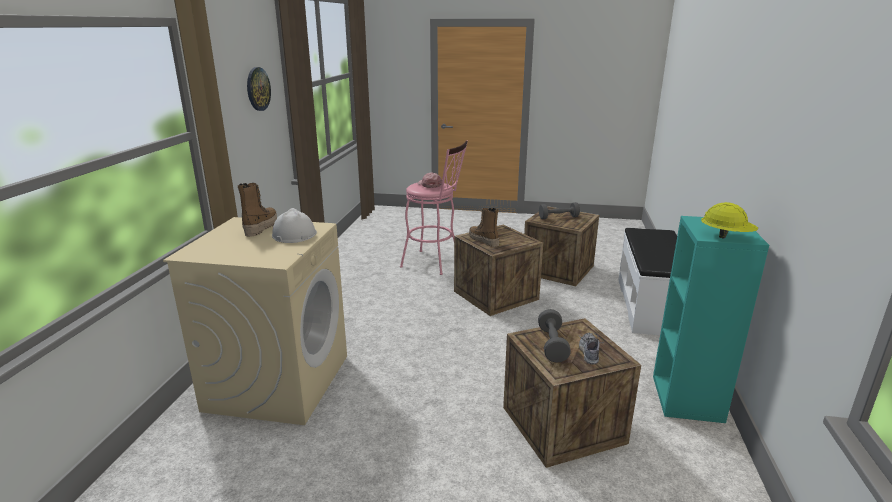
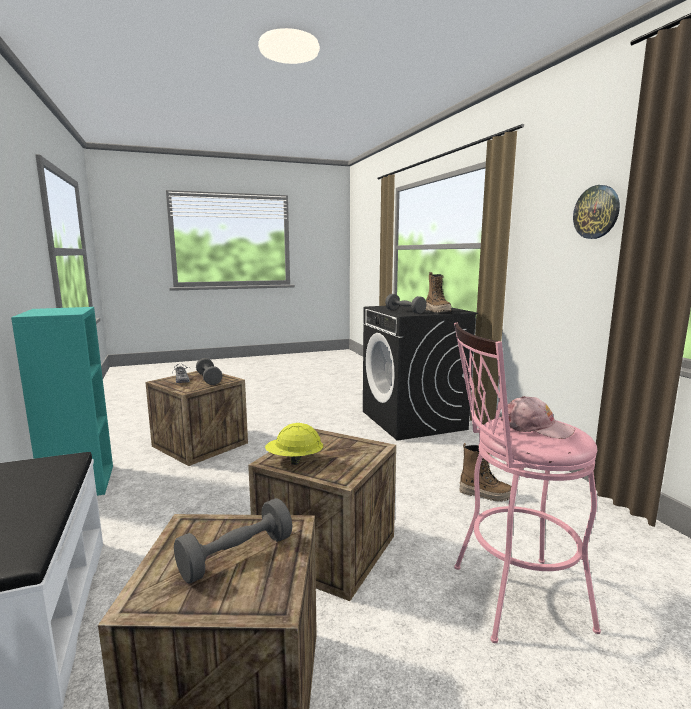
camera: 150 degrees right, 10 degrees down
(278, 382) = (413, 420): beige washing machine -> black washing machine
(294, 234) = (405, 311): white hard hat -> grey dumbbell
(483, 241) = (343, 445): boot -> boot (485, 494)
(726, 236) = (63, 308): yellow hard hat -> yellow hard hat (294, 460)

